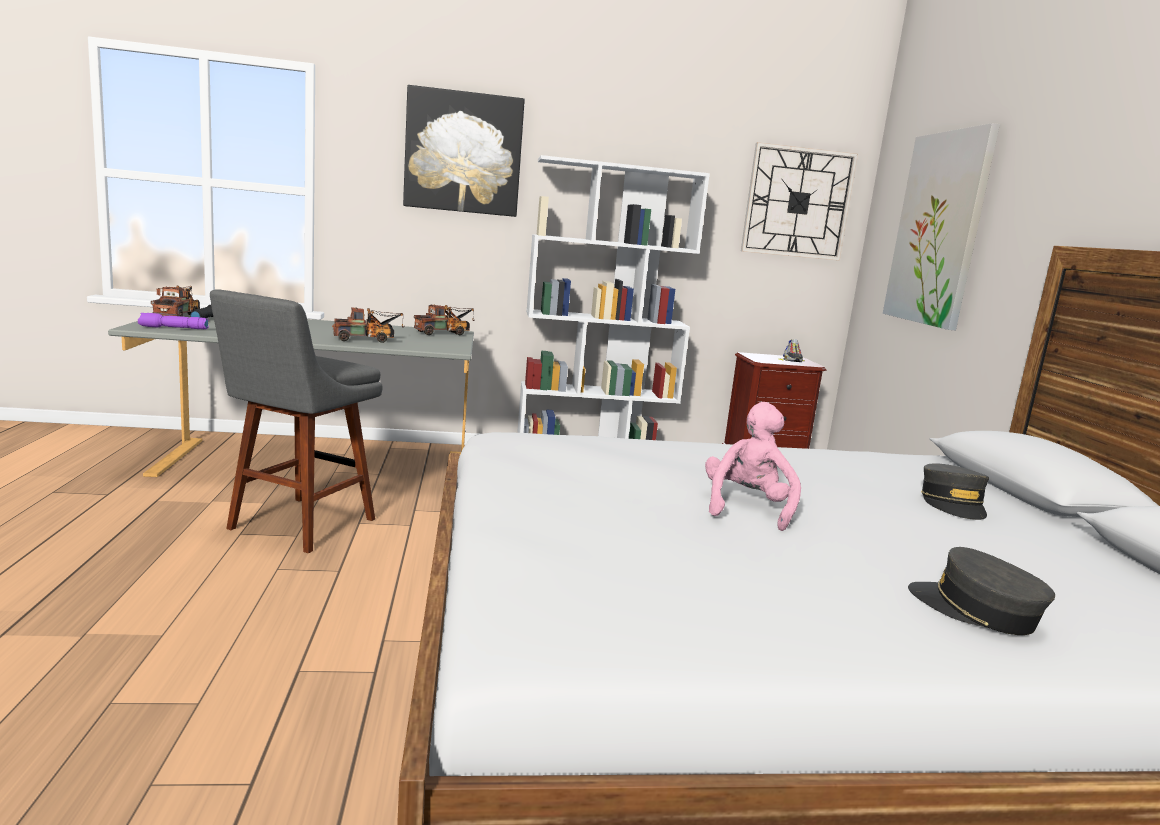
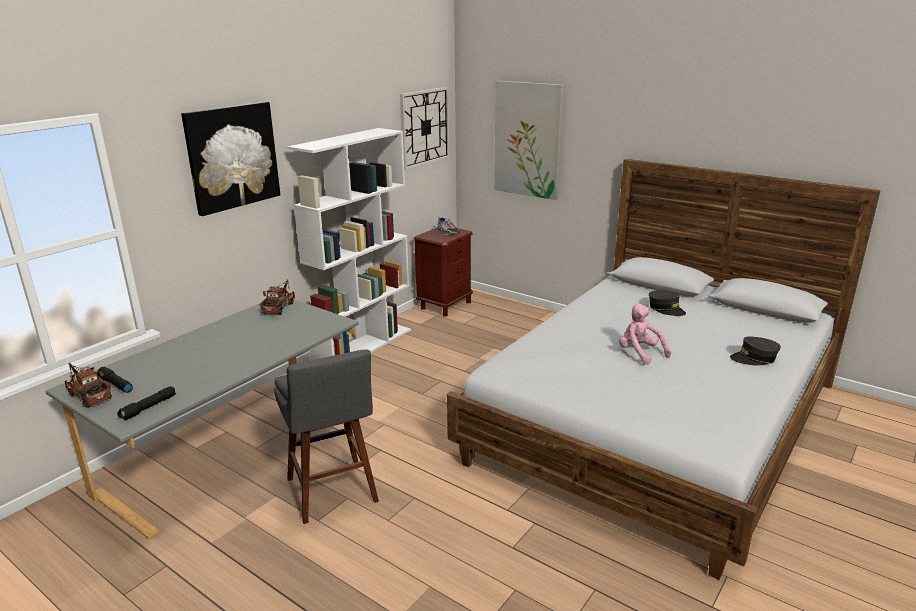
camera: 45 degrees left, 10 degrees up
(173, 328) = (148, 408): purple flashlight -> black flashlight
(368, 340) = (277, 341): toy truck -> none

